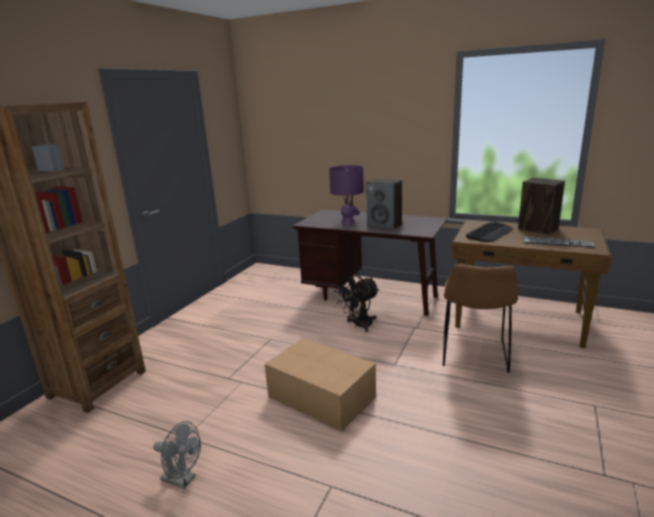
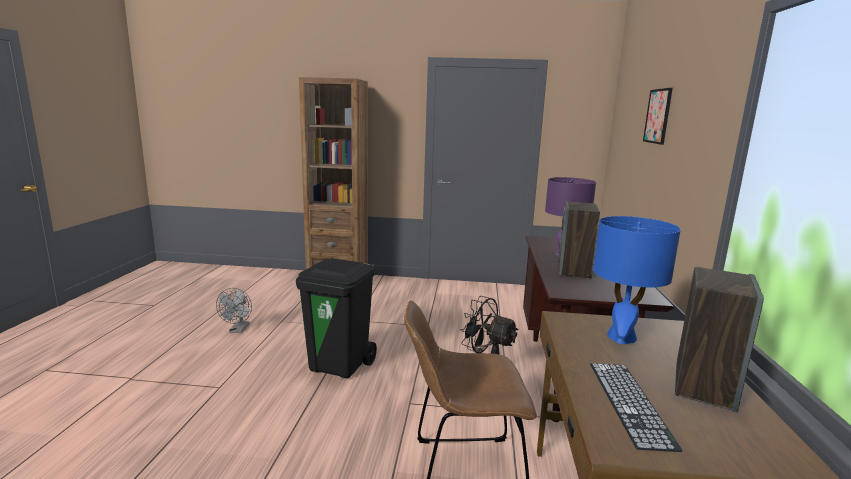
camera: 70 degrees right, 5 degrees down
(320, 395) = (340, 365): cardboard box -> black trash can
(340, 114) = (658, 116): none -> picture
(490, 233) = (621, 337): keyboard -> blue table lamp

